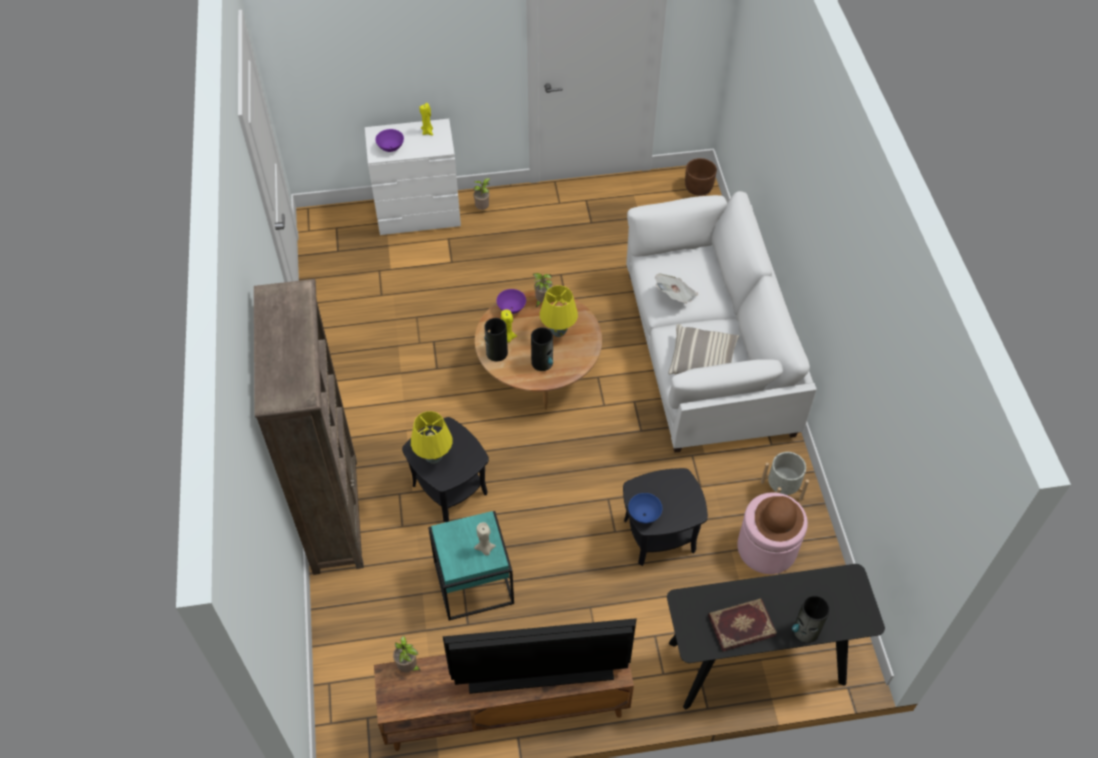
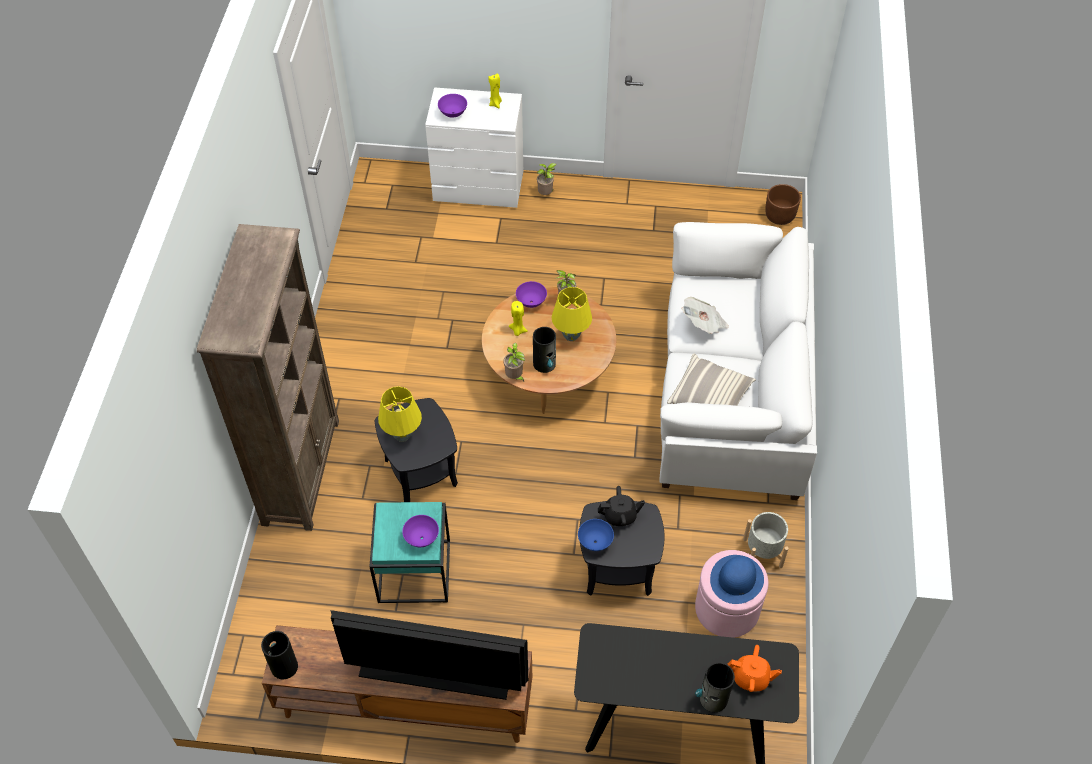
camera: 15 degrees right, 0 degrees up
(408, 667) = (308, 636): potted plant -> potted plant (515, 377)
(485, 549) = (421, 538): beige candle -> purple bowl
(496, 353) = (501, 344): vase -> vase (283, 666)
(658, 486) = (620, 516): none -> black teapot
(741, 624) = (647, 676): book -> none
(778, 519) = (736, 579): brown hat -> blue hat
(832, 603) = (751, 678): none -> orange teapot

